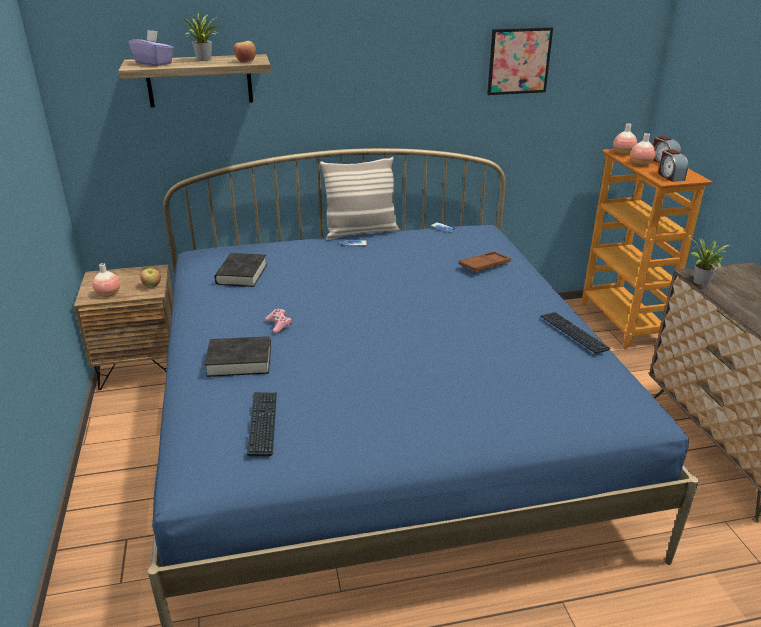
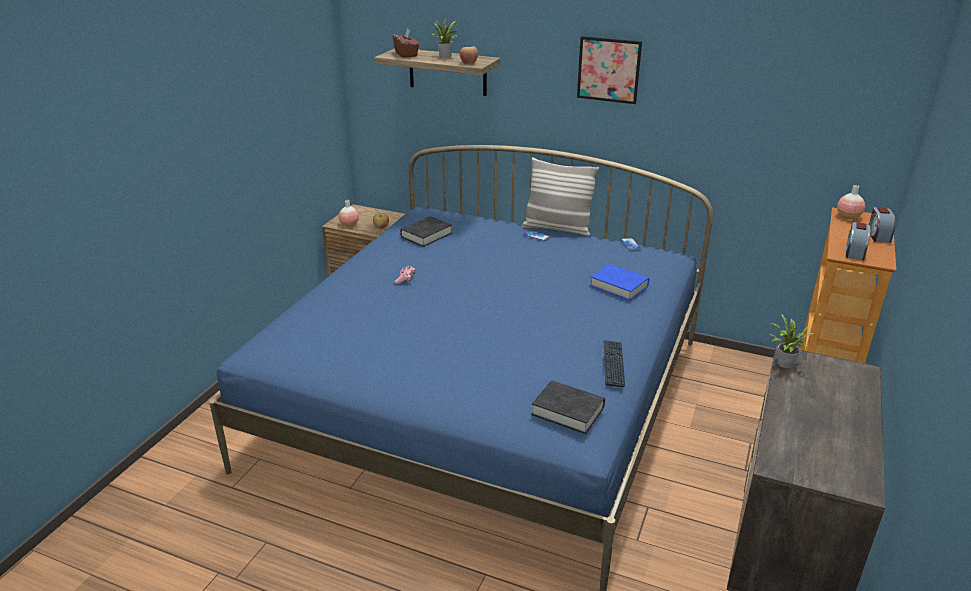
camera: 35 degrees right, 0 degrees up
(154, 63) = (406, 54): purple tissue box -> brown tissue box
(239, 361) = (352, 294): black book -> black book (568, 411)
(263, 424) = (318, 337): keyboard -> none
(484, 265) = (619, 286): brown tray -> blue book
(519, 61) = (739, 98): picture -> picture (608, 70)
(641, 164) = (846, 232): vase -> none

